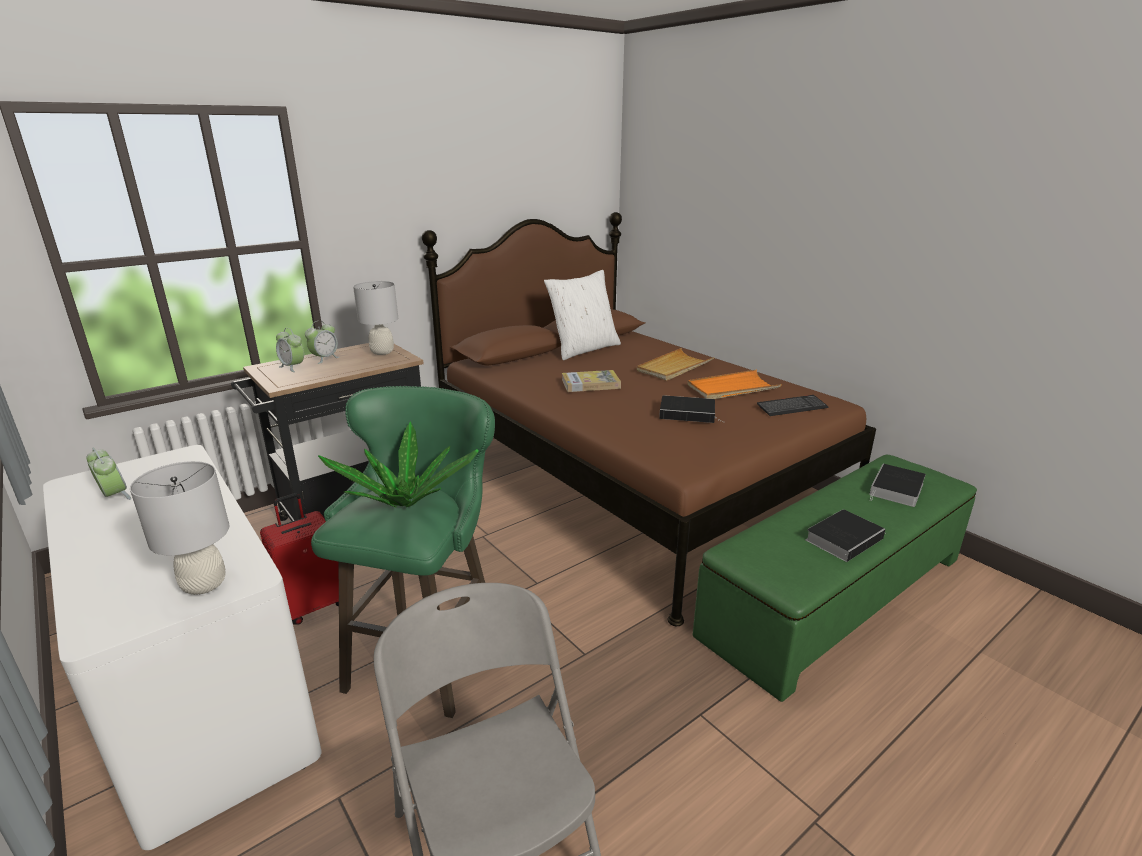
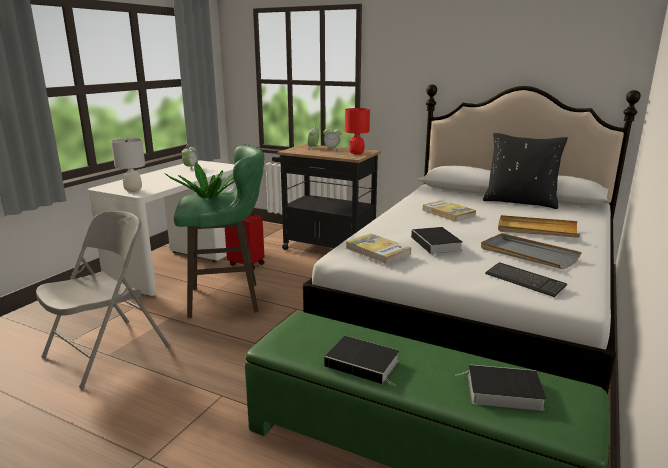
camera: 65 degrees right, 5 degrees down
(383, 352) = (357, 153): grey table lamp -> red table lamp
(583, 349) = (520, 202): white pillow -> black pillow
(633, 481) = (477, 317): brown bed -> white bed
(690, 444) = (377, 251): none -> book
(732, 388) = (527, 254): orange tray -> grey tray

